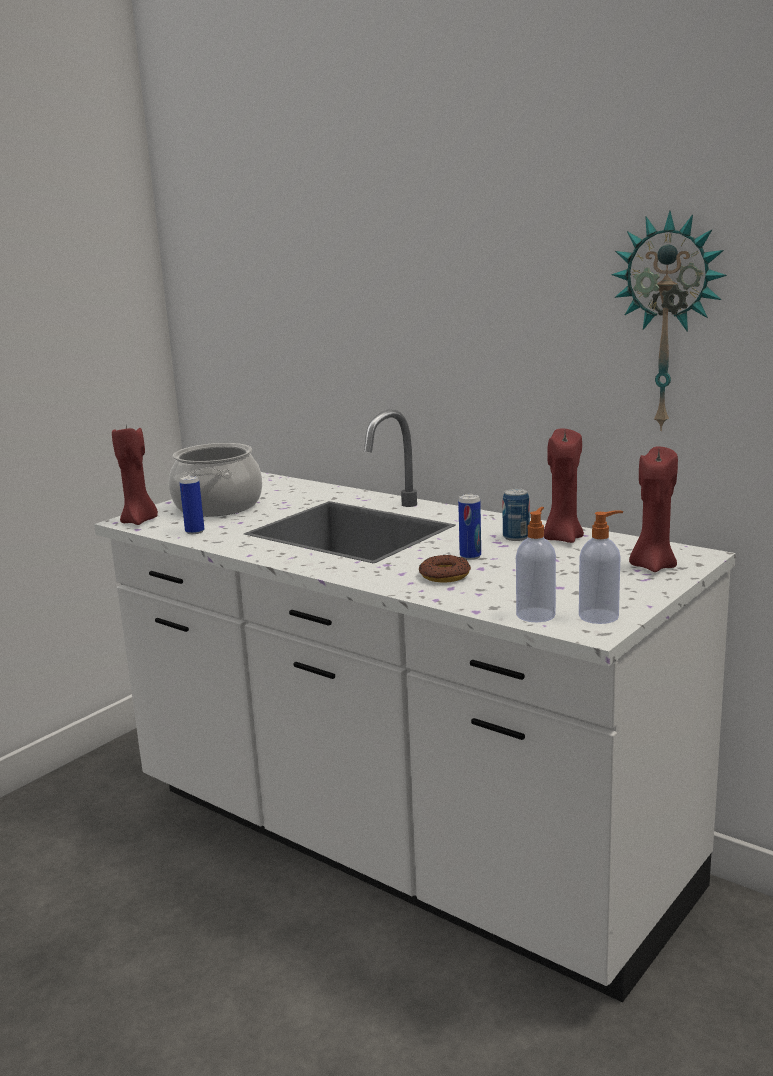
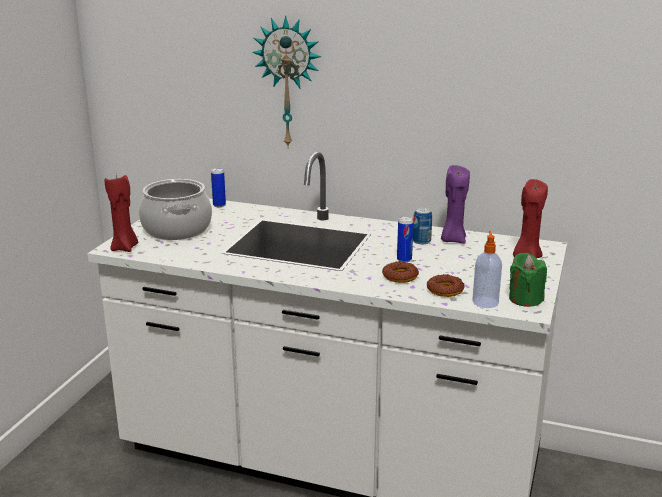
camera: 20 degrees left, 5 degrees up
(195, 531) = (180, 254): can -> can (219, 205)
(492, 596) = (445, 290): none -> donut
(562, 538) = (452, 240): red candle -> purple candle
(600, 616) = (525, 299): soap dispenser -> green candle
(669, 323) = (525, 93): wall clock -> wall clock (289, 83)

